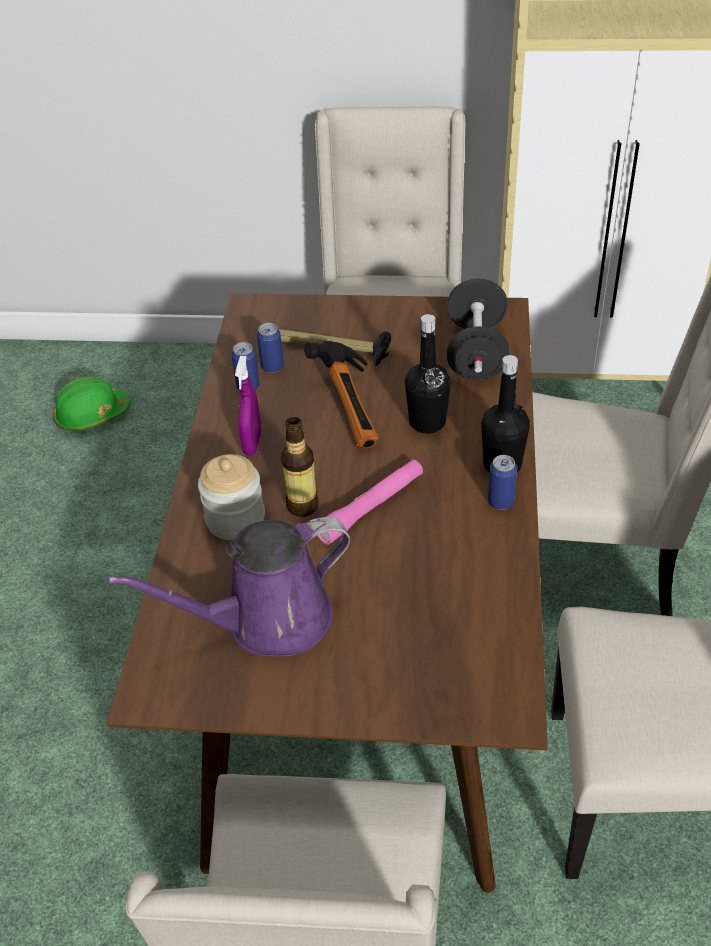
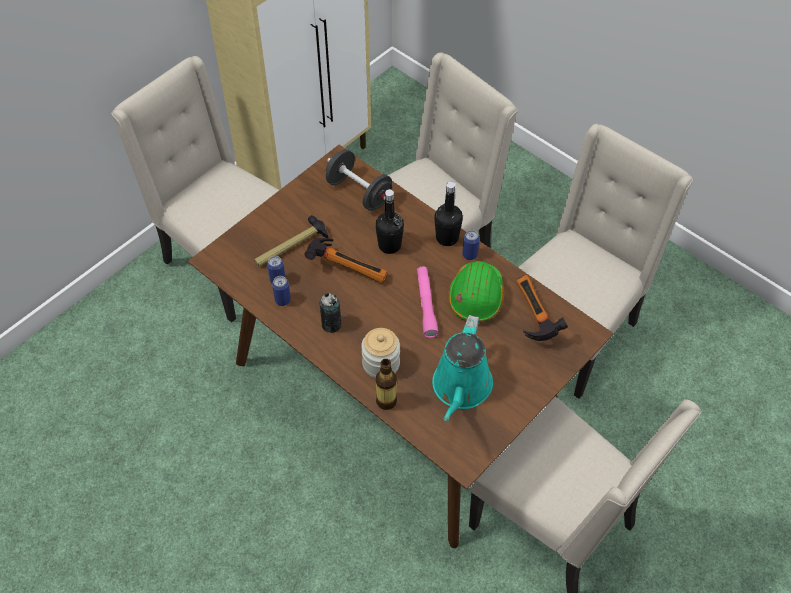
camera: 55 degrees left, 10 degrees up
(92, 415) = (56, 418): green hard hat -> green hard hat (476, 297)
(252, 443) = (331, 325): purple spray bottle -> can
(268, 621) = (461, 389): purple watering can -> turquoise watering can
(302, 506) = (398, 331): bottle -> bottle (386, 401)
(468, 625) = (530, 316): none -> hammer

